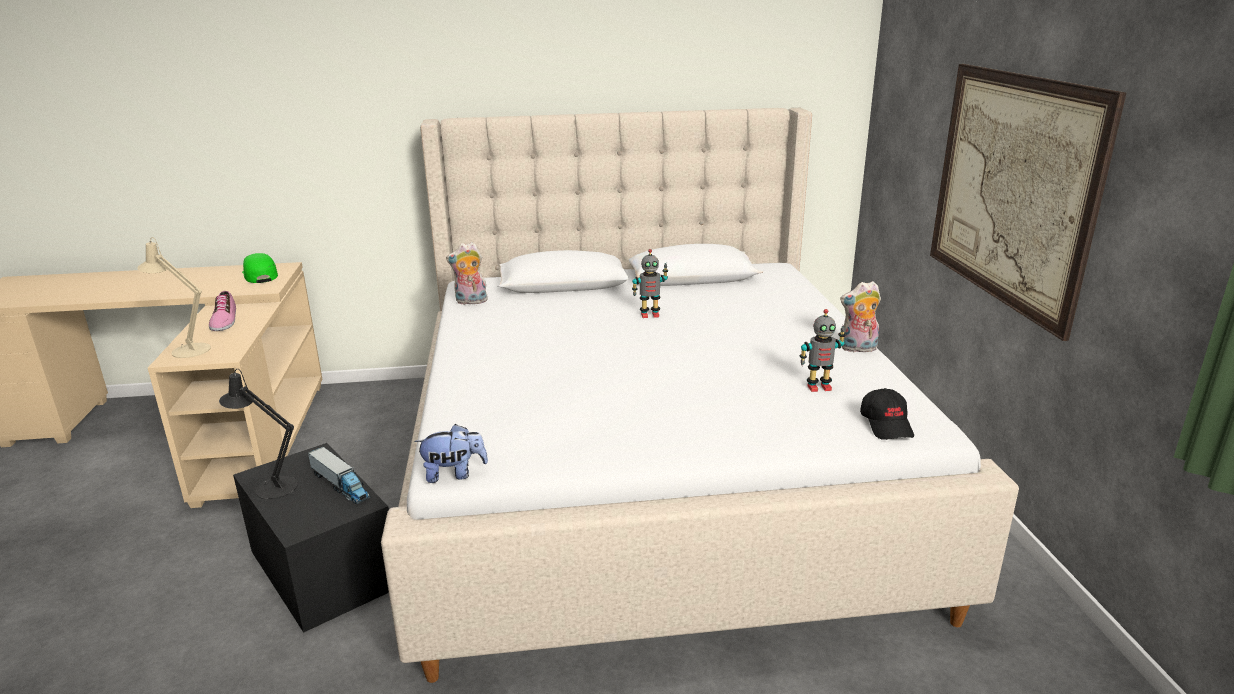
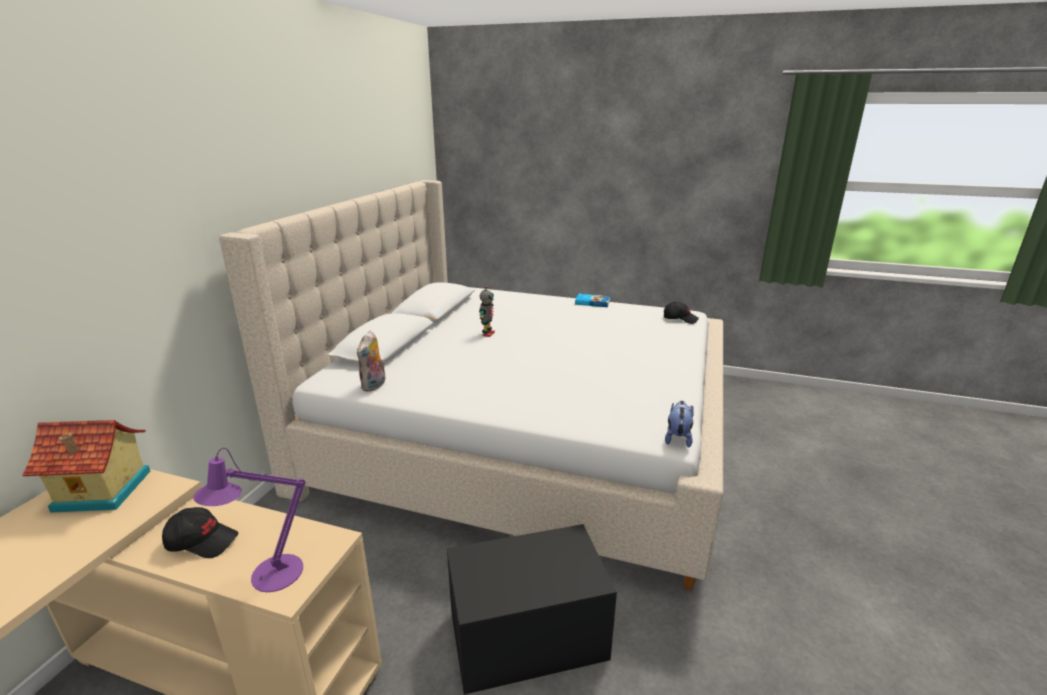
camera: 65 degrees left, 0 degrees up
(187, 349) = (269, 576): beige table lamp -> purple table lamp
(223, 320) = (202, 541): shoe -> black cap
(260, 275) = (102, 492): green cap -> toy house
(271, 486) = (505, 594): black table lamp -> none
(340, 485) = (534, 546): toy truck -> none
(818, 387) = (630, 320): toy robot -> none
(858, 349) = (592, 302): plush toy -> book
(1011, 190) = (606, 200): picture -> none

